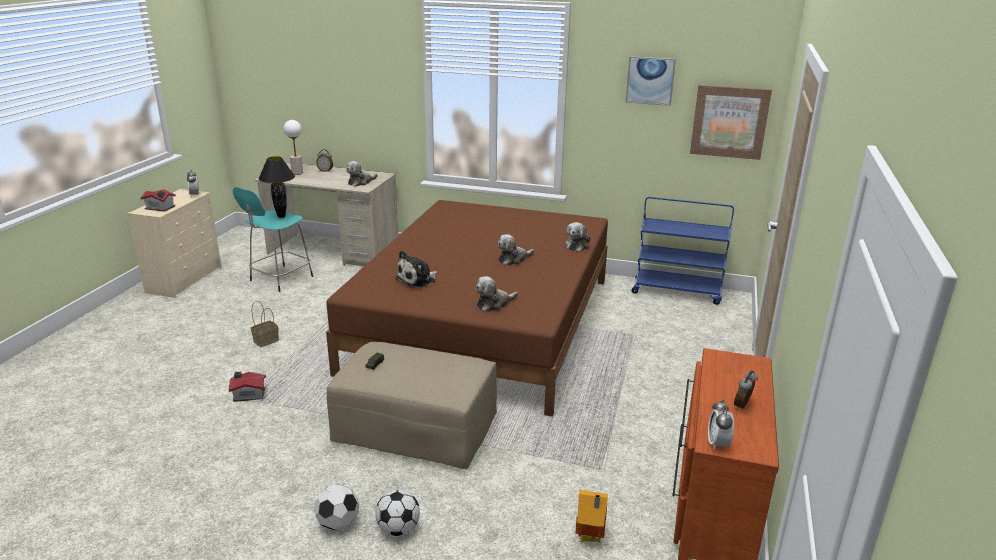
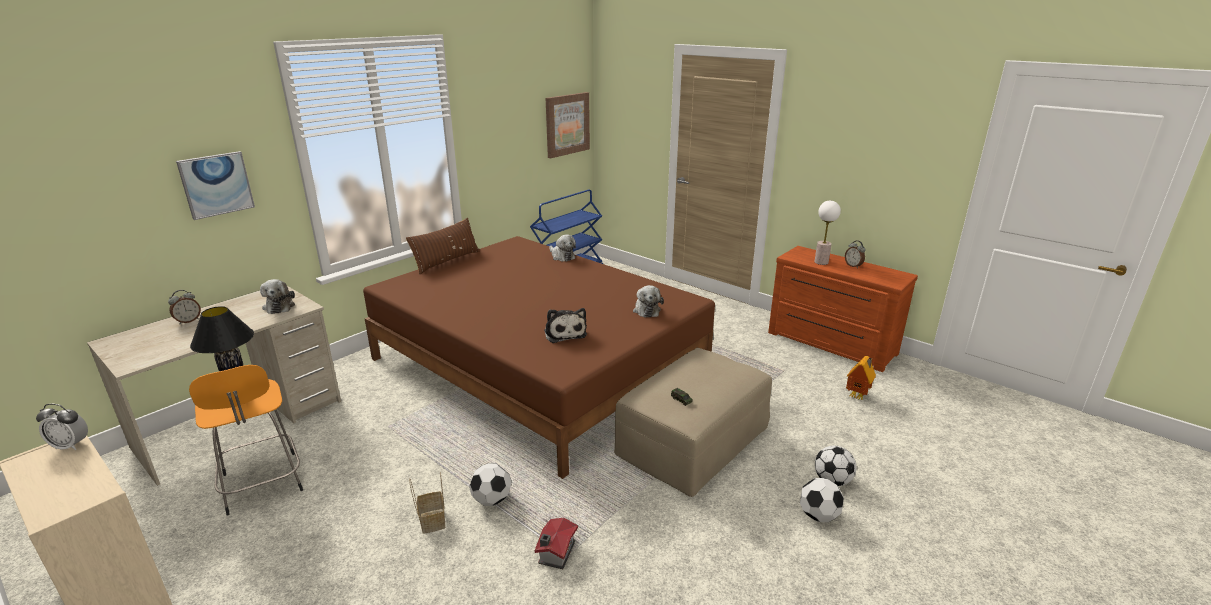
camera: 65 degrees left, 0 degrees up
(160, 208) = (74, 489): toy house -> none
(279, 279) = (262, 484): turquoise stool -> orange stool
(295, 355) = (492, 500): none -> football
(297, 173) = (156, 341): table lamp -> table lamp (821, 262)
(513, 209) = (446, 261): none -> brown pillow
(513, 259) = (563, 284): plush toy -> none
(650, 80) = (514, 101): picture -> picture (216, 184)
(718, 444) = (894, 282): alarm clock -> none

